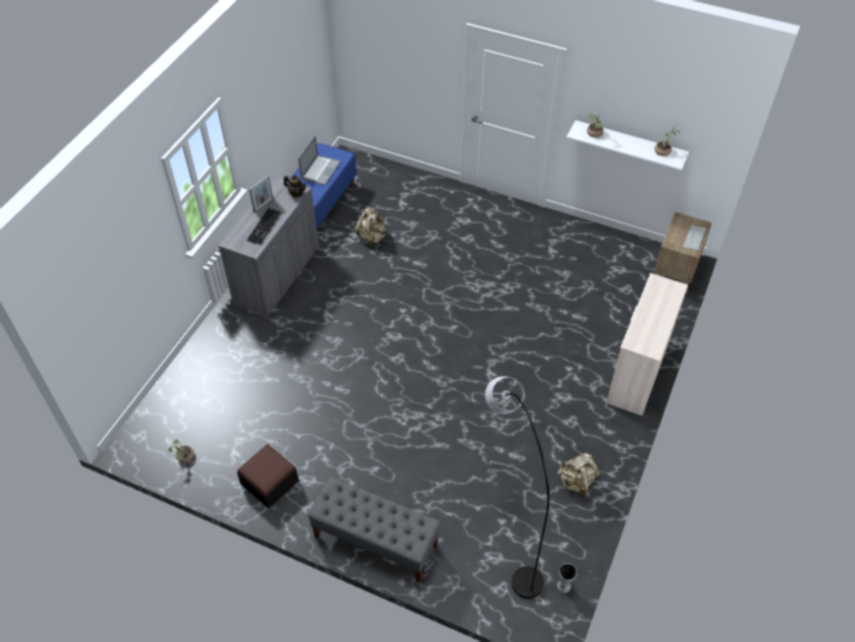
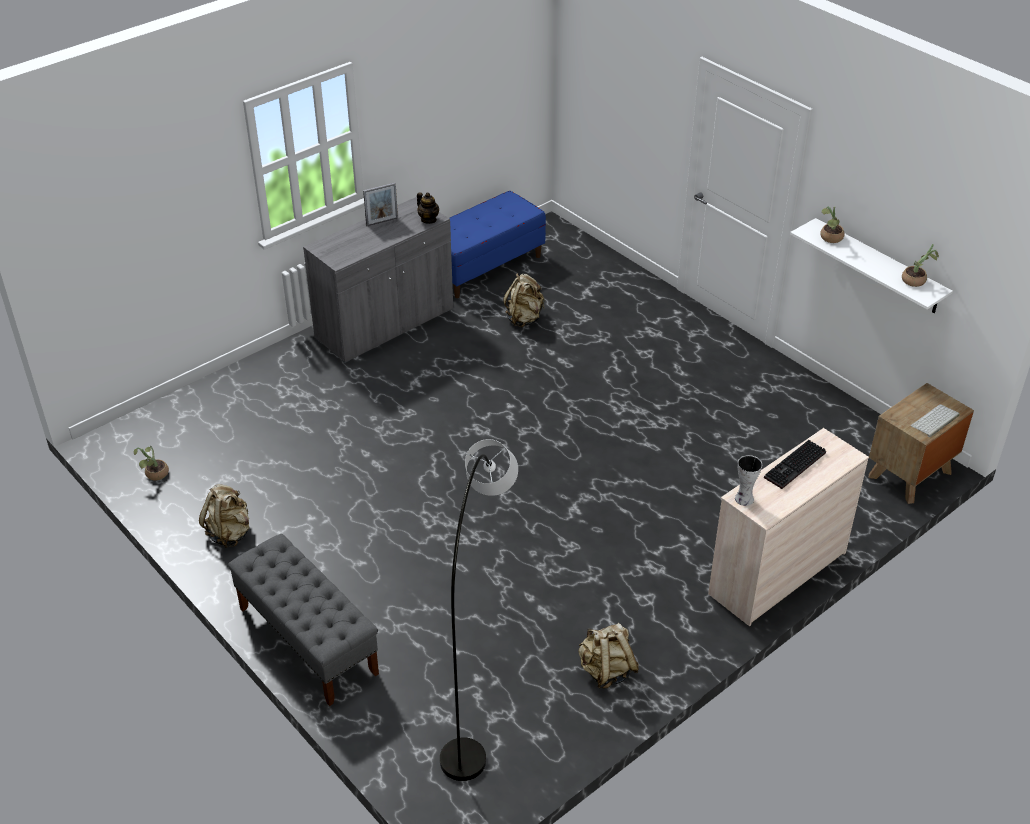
camera: 25 degrees right, 10 degrees down
(264, 227) = (367, 243): keyboard -> keyboard (795, 467)
(269, 482) = (229, 533): ottoman -> beige backpack
(320, 170) = (492, 218): laptop -> none
(563, 586) = (507, 783): vase -> vase (743, 499)

